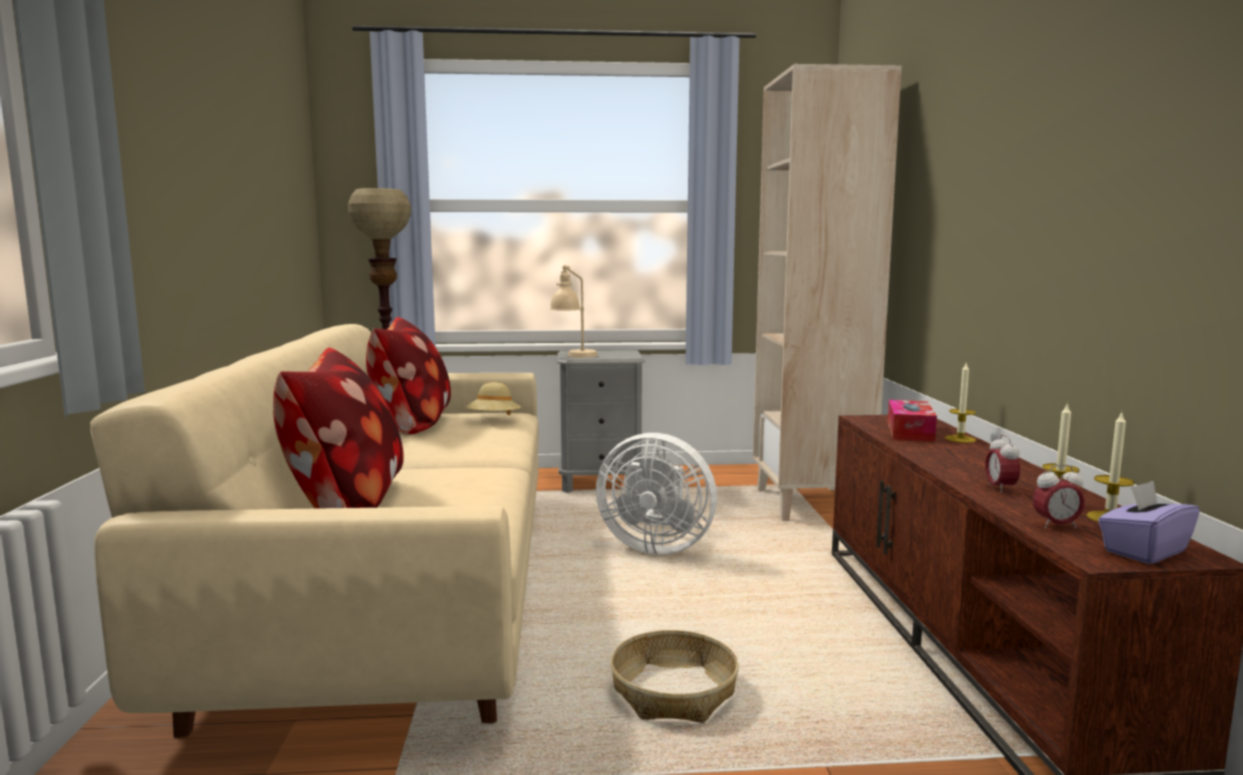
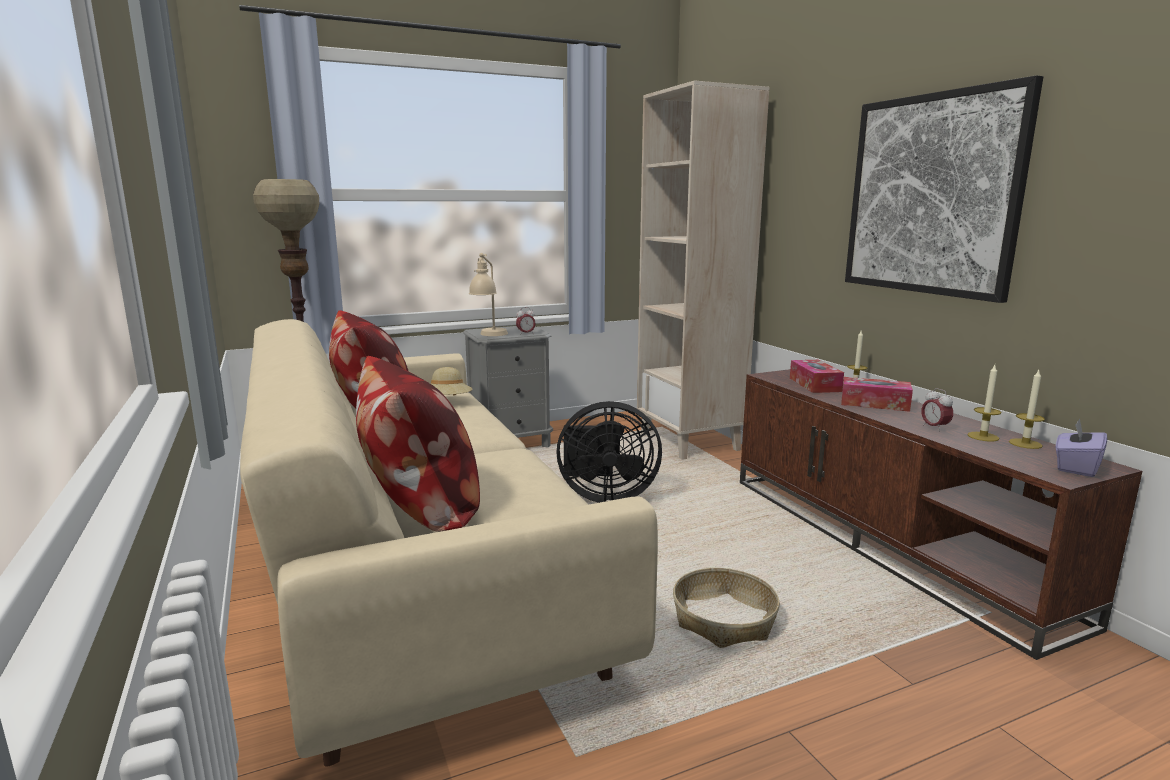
camera: 20 degrees left, 5 degrees up
(655, 546) = (604, 496): white fan -> black fan
(959, 457) = (874, 403): none -> tissue box
(1042, 183) = (931, 195): none -> picture
(1056, 526) = (1005, 454): alarm clock -> alarm clock (525, 334)

